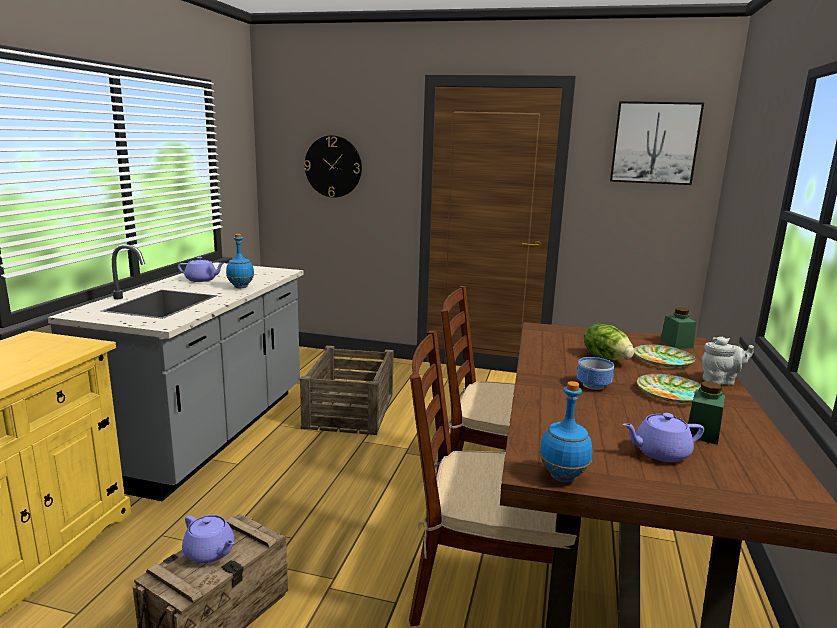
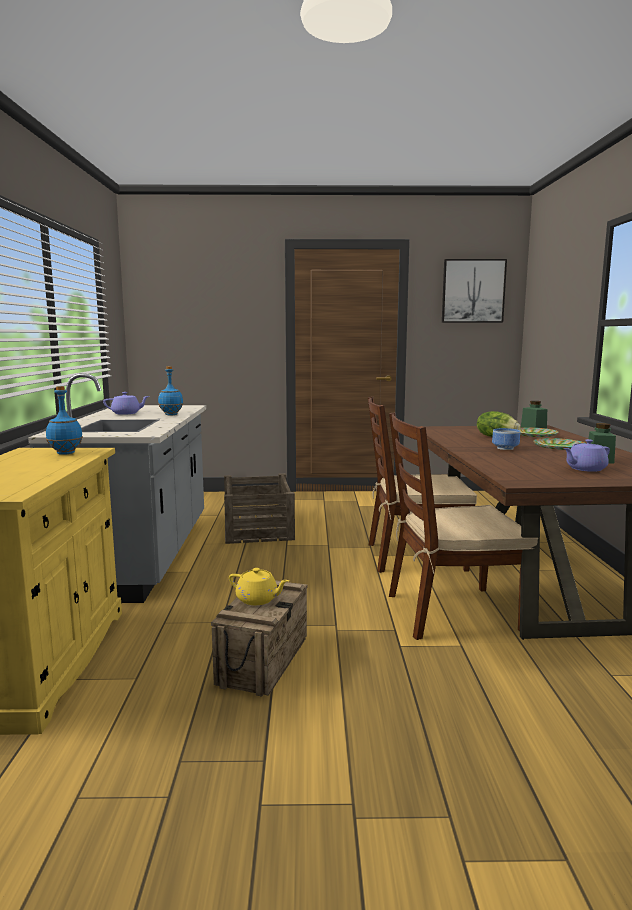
camera: 15 degrees left, 5 degrees down
(210, 552) = (258, 599): purple teapot -> yellow teapot
(333, 166) = (202, 321): wall clock -> none
(563, 477) = (541, 482): blue bottle -> blue bottle (66, 453)
(720, 381) = (583, 441): grey teapot -> none

